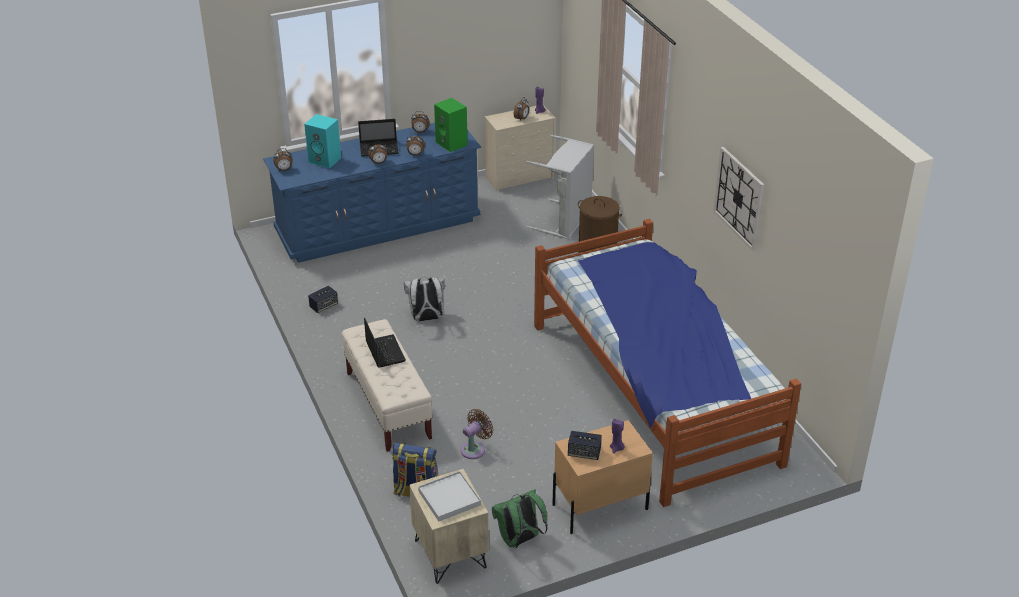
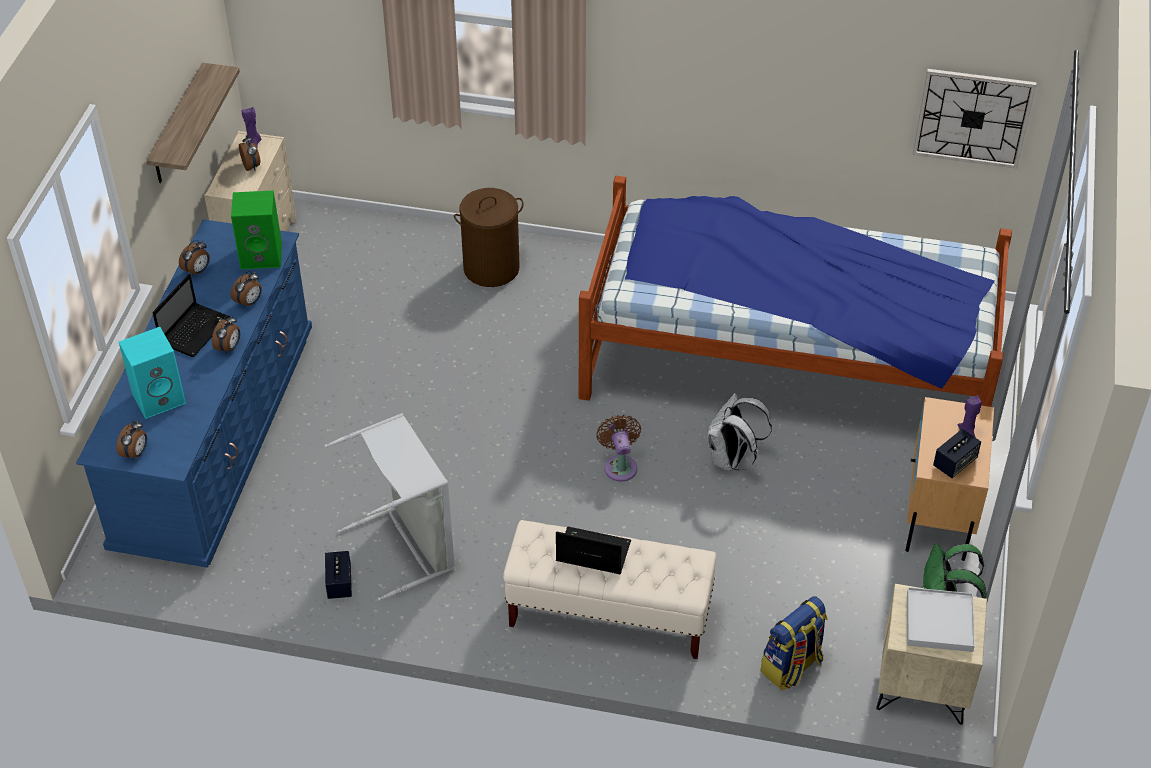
camera: 55 degrees left, 10 degrees up
(426, 318) = (468, 491): white backpack -> white backpack (731, 459)
(474, 61) = (178, 126): none -> shelf
(475, 449) = (758, 571): brown fan -> brown fan (620, 465)
(565, 221) = (397, 260): grey laundry basket -> grey laundry basket (408, 545)
(739, 198) = (772, 77): wall clock -> wall clock (973, 117)

